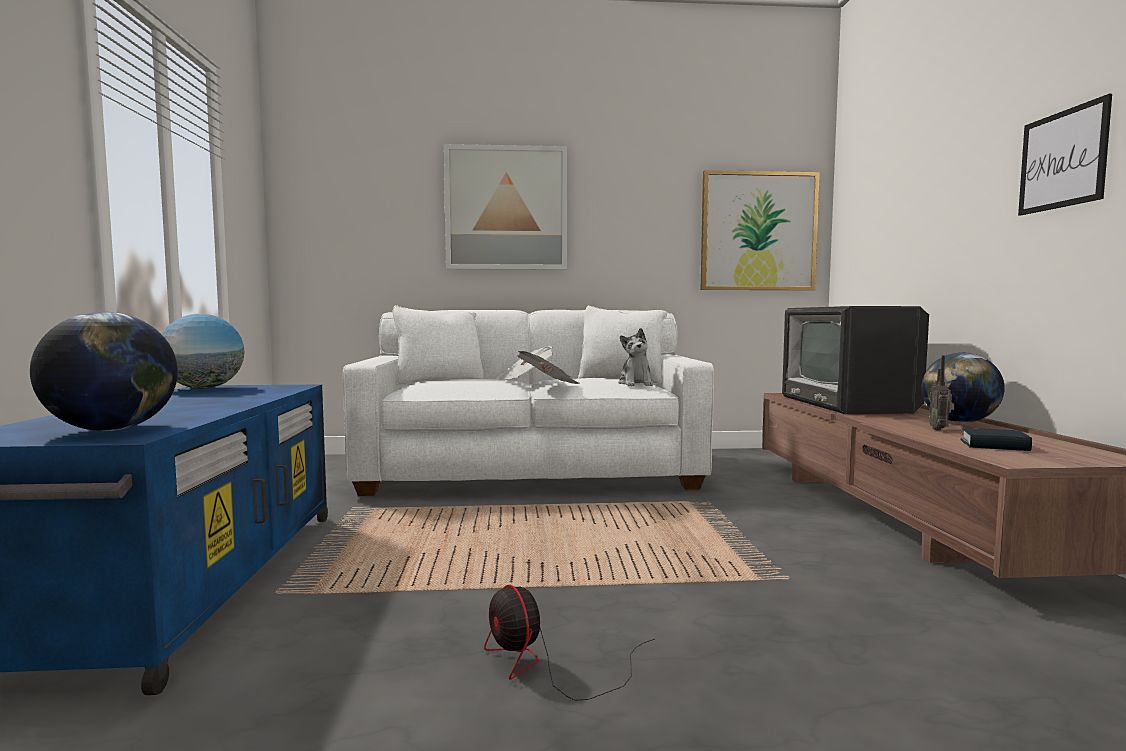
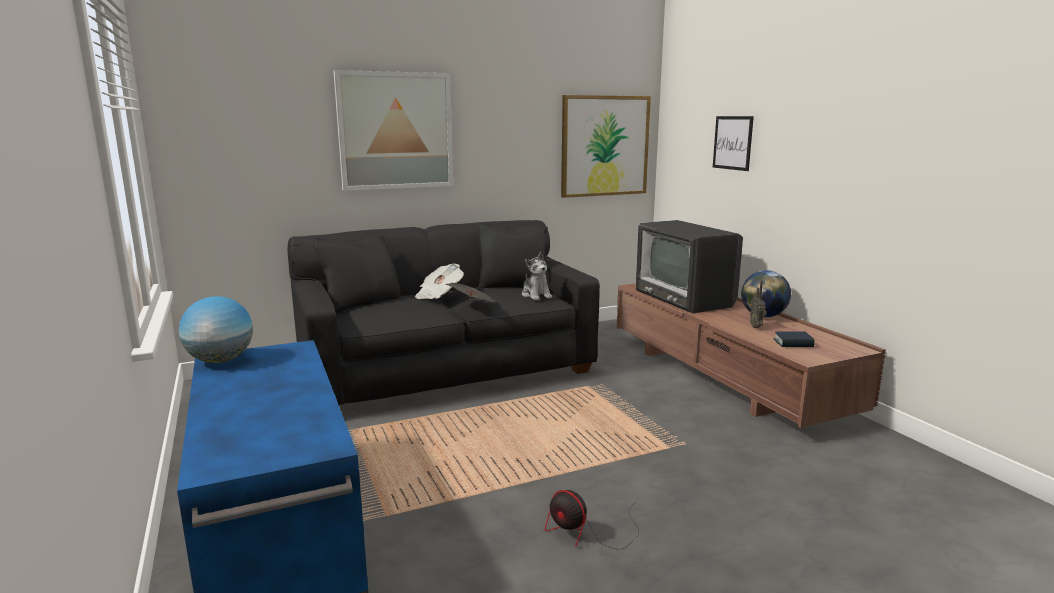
camera: 20 degrees left, 10 degrees up
(112, 430) = (294, 440): globe -> none
(531, 472) = (446, 370): white sofa -> black sofa
(1062, 159) = (832, 150): picture -> picture (732, 143)

